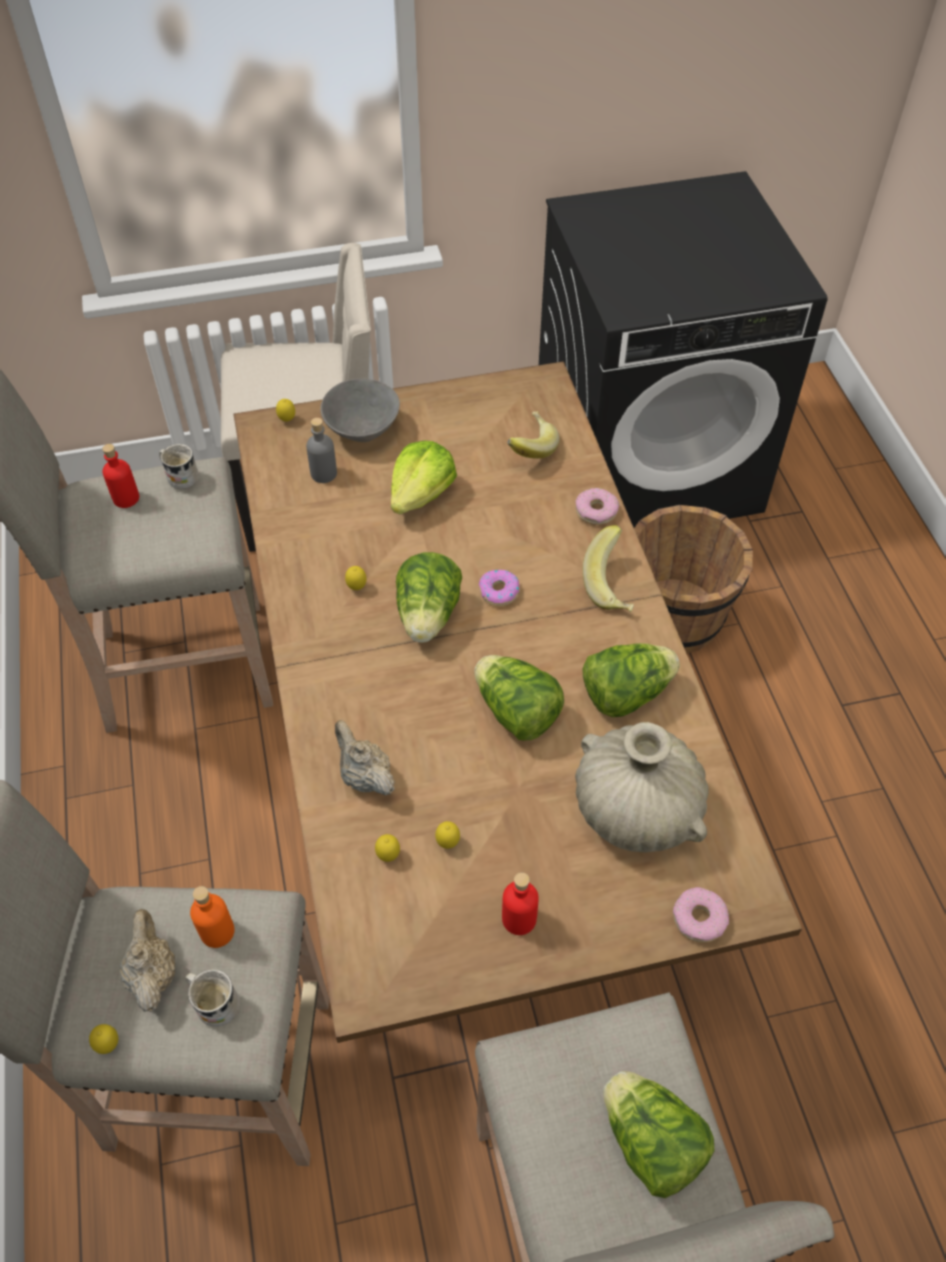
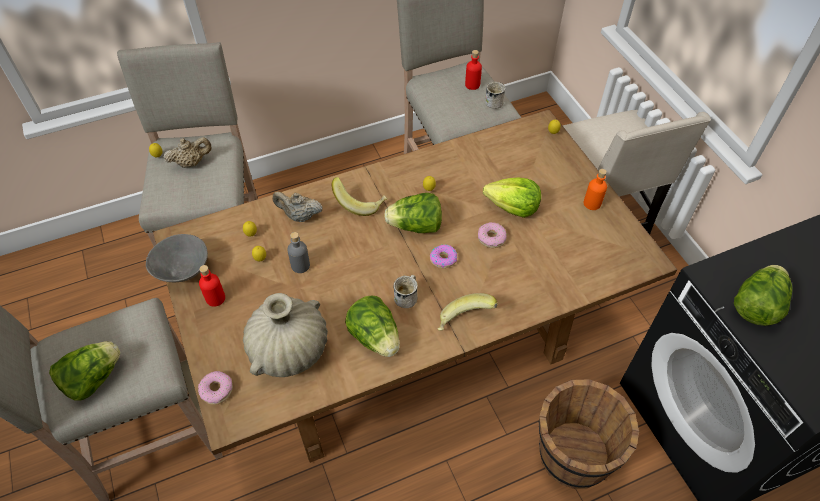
camera: 80 degrees right, 0 degrees up
(213, 1001) = (177, 186): white mug -> white mug (408, 296)
(217, 931) = (212, 180): orange bottle -> orange bottle (592, 203)
(324, 473) = (514, 158): grey bottle -> grey bottle (300, 265)
(362, 431) = (557, 169): grey bowl -> grey bowl (182, 271)
(364, 776) = (299, 216): beige teapot -> beige teapot turned 120 degrees counterclockwise
(516, 712) = (351, 280): lettuce -> lettuce (756, 305)
(529, 447) = (577, 259): banana -> banana (360, 203)
(596, 511) = (530, 305): donut -> donut (491, 238)

